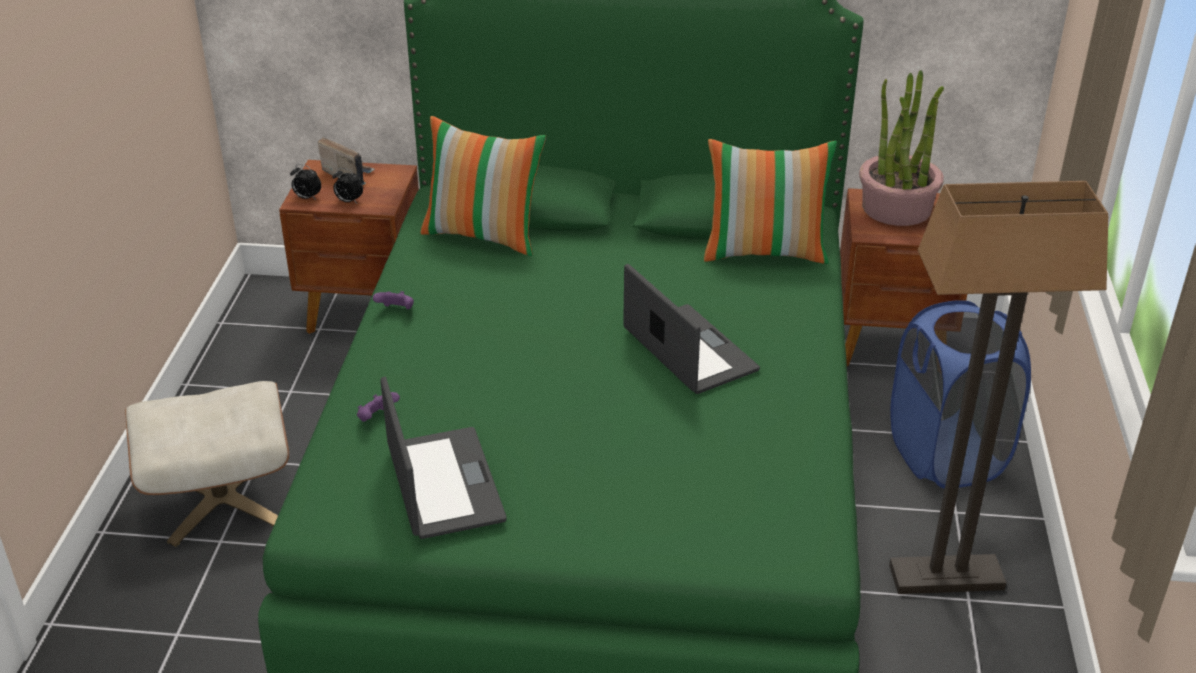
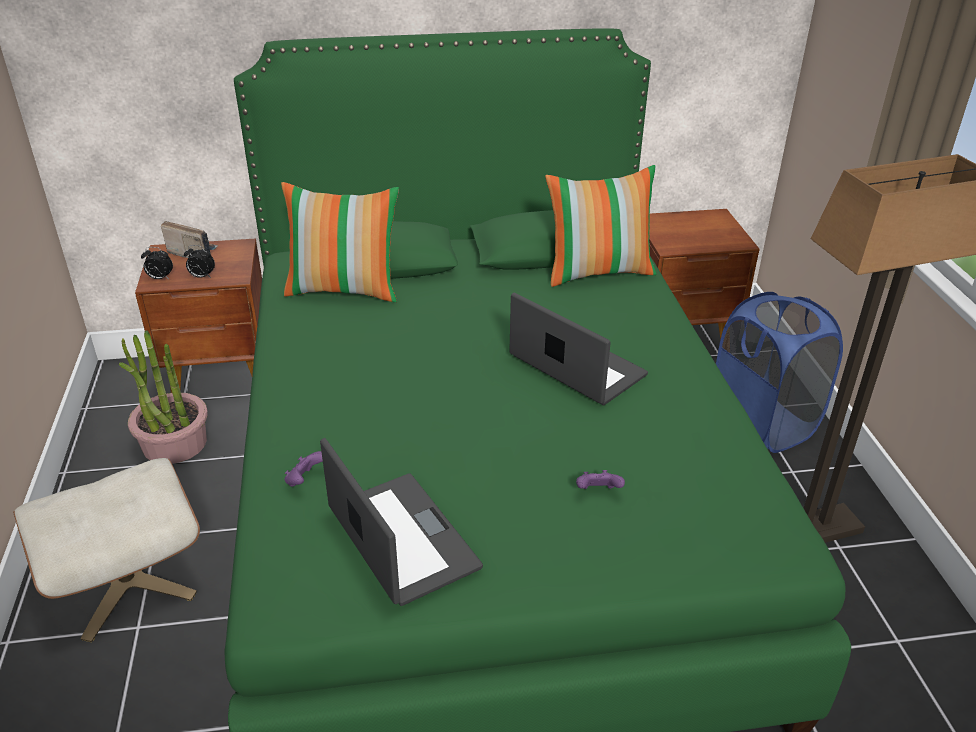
camera: 15 degrees left, 0 degrees up
(396, 310) = (286, 370): purple game controller -> purple game controller (597, 492)
(896, 208) = (681, 225): potted plant -> potted plant (174, 444)

